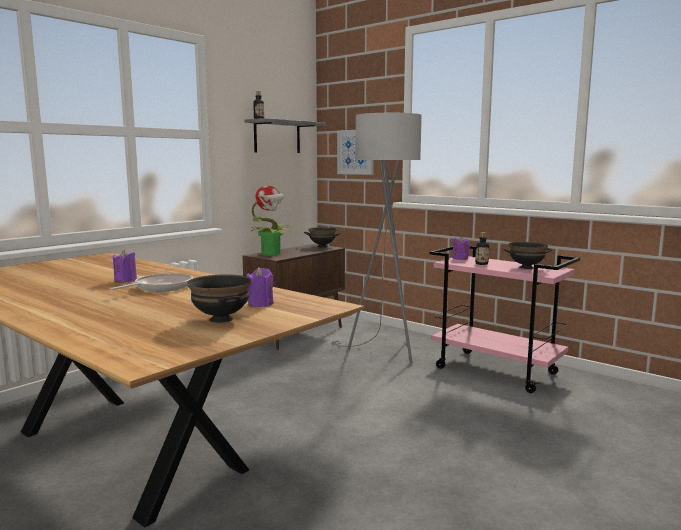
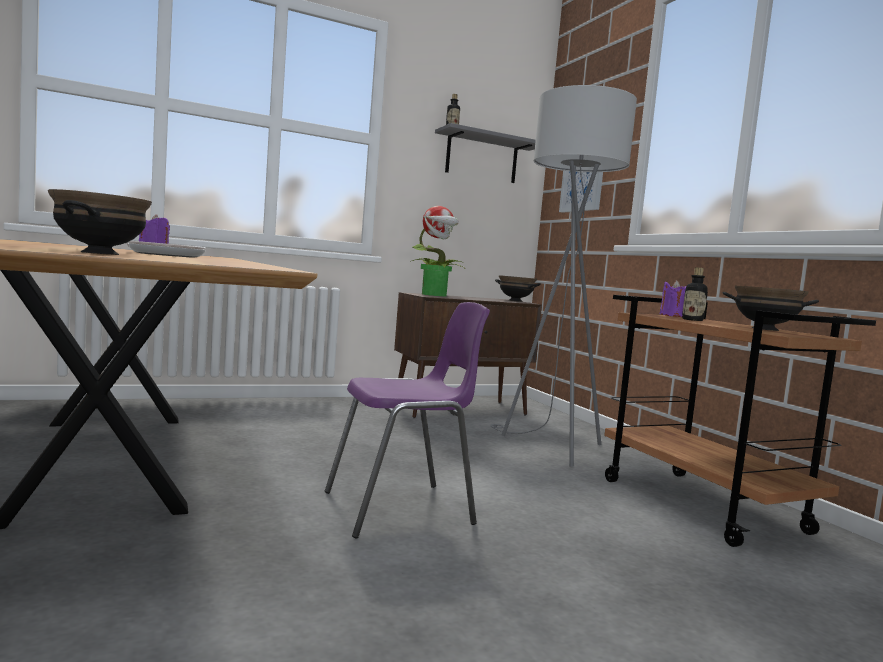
camera: 25 degrees right, 5 degrees down
(260, 304) = (199, 261): purple candle -> none
(361, 423) = (402, 508): none -> purple chair
(497, 371) = (704, 506): pink cart -> brown cart

